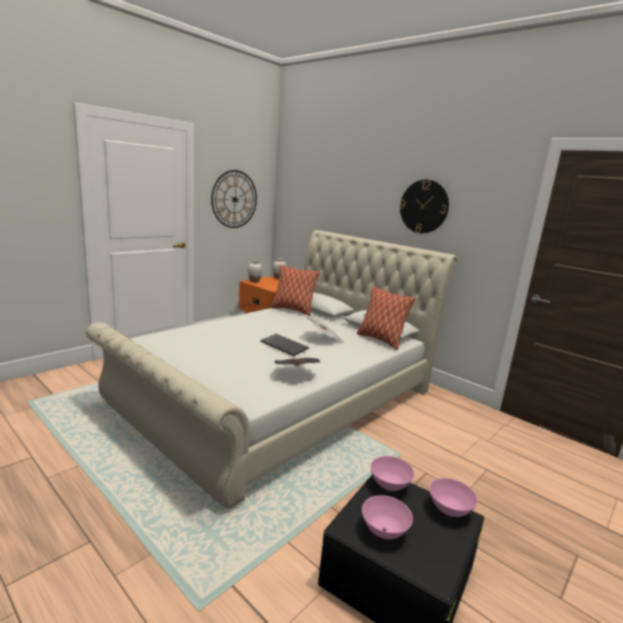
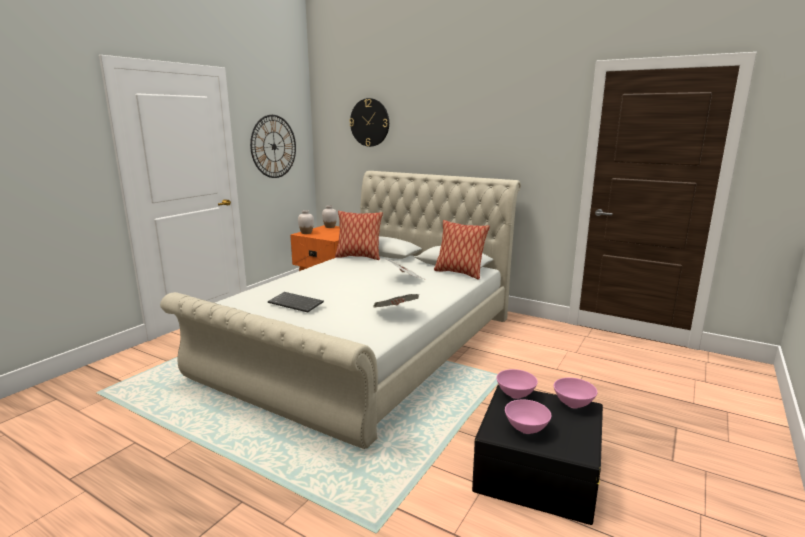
camera: 10 degrees left, 0 degrees up
(285, 346) = (371, 290): keyboard -> keyboard (297, 303)
(424, 206) = (480, 135): wall clock -> wall clock (369, 122)

